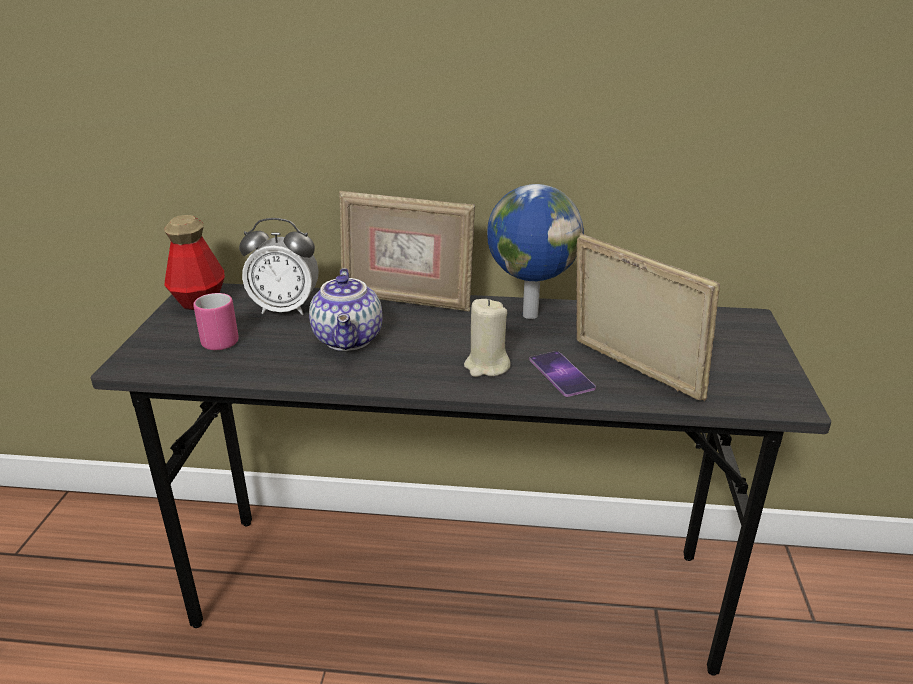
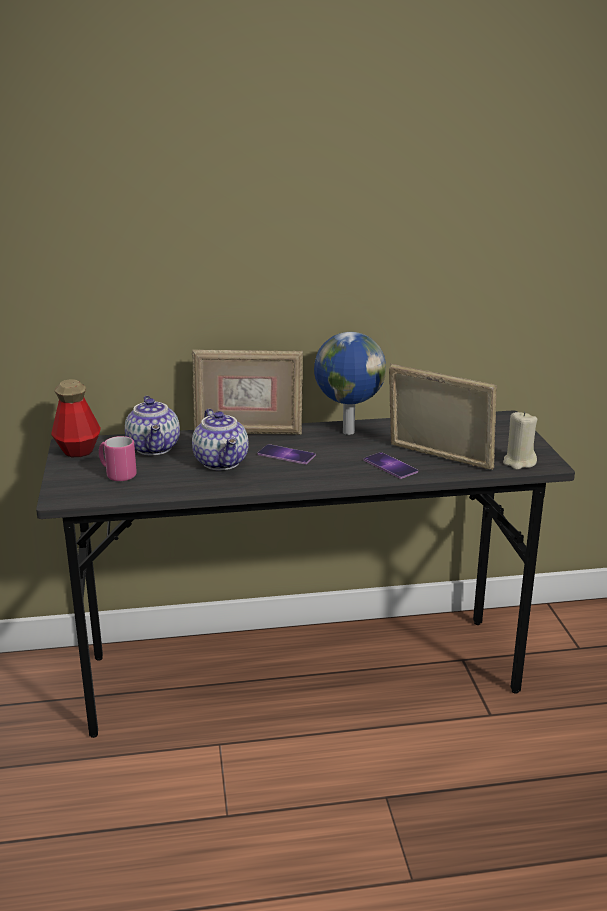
camera: 15 degrees left, 5 degrees down
(285, 309) = (155, 448): alarm clock -> teapot
(434, 338) = (286, 455): none -> phone
(486, 366) = (335, 467): beige candle -> beige candle (519, 462)

